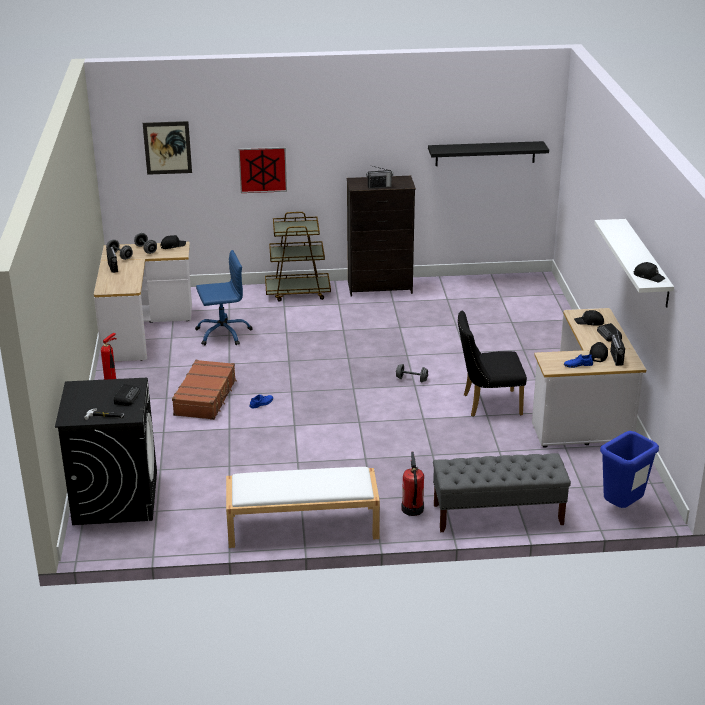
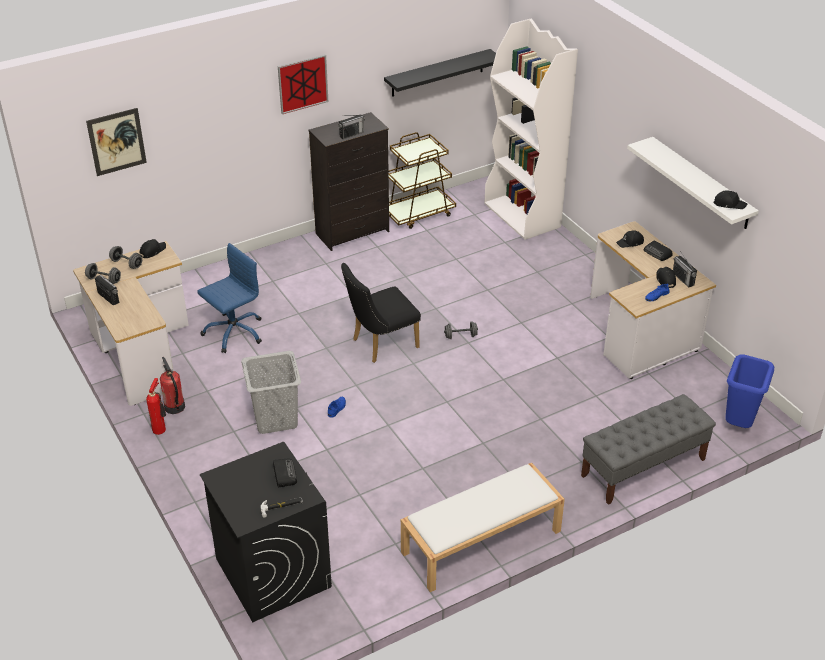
camera: 25 degrees left, 10 degrees up
(206, 397) = (275, 418): brown suitcase -> grey laundry basket
(262, 169) = (221, 141): picture -> picture (302, 83)
(298, 292) = (274, 259): brown cart -> brown cart (419, 213)
(412, 509) = (566, 487): fire extinguisher -> fire extinguisher (174, 407)
(487, 404) = (549, 345): black chair -> black chair (380, 344)
(545, 307) = (522, 216): none -> white bookcase

